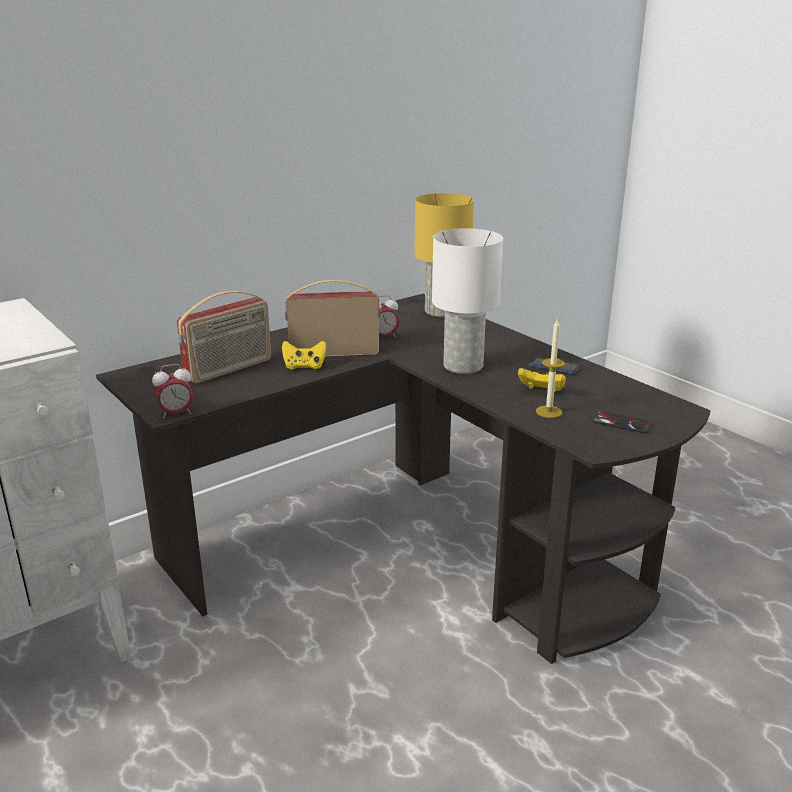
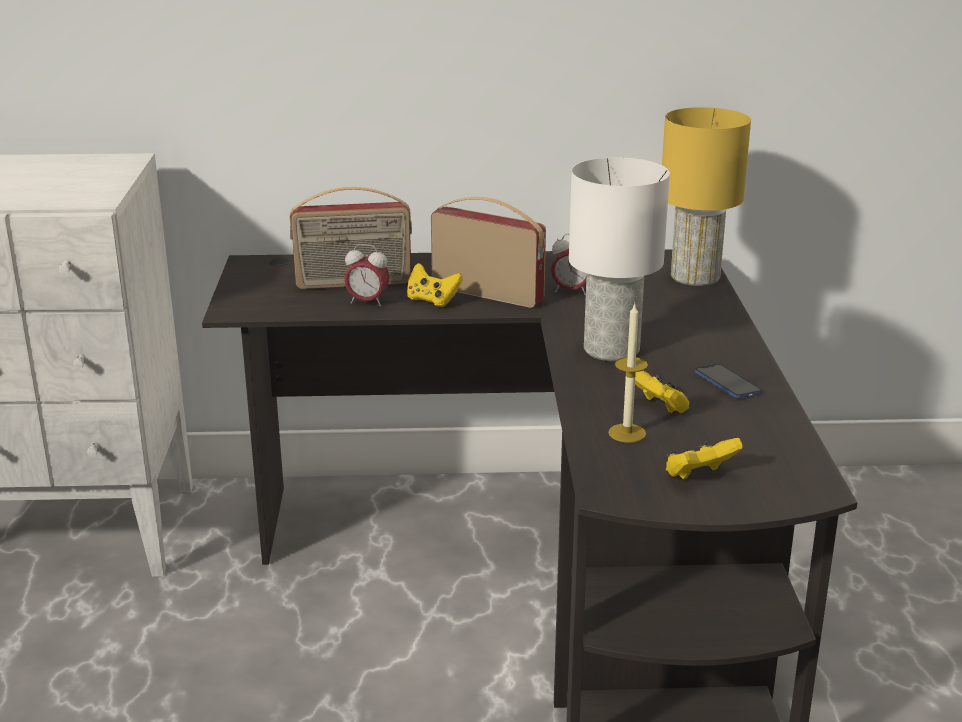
camera: 35 degrees right, 0 degrees up
(176, 414) = (240, 314): alarm clock -> alarm clock (367, 302)
(622, 422) = (699, 476): phone -> yellow game controller

